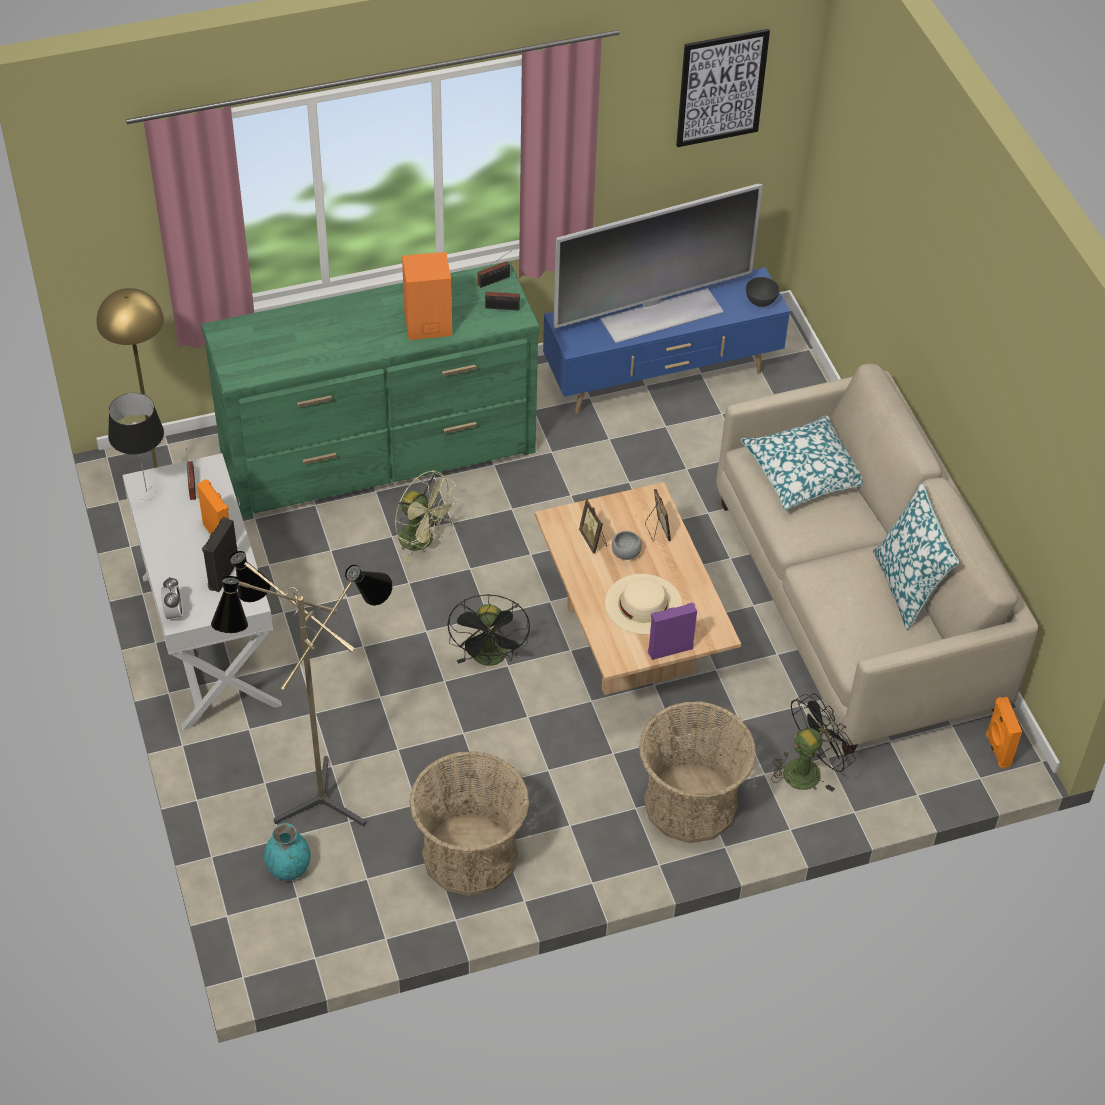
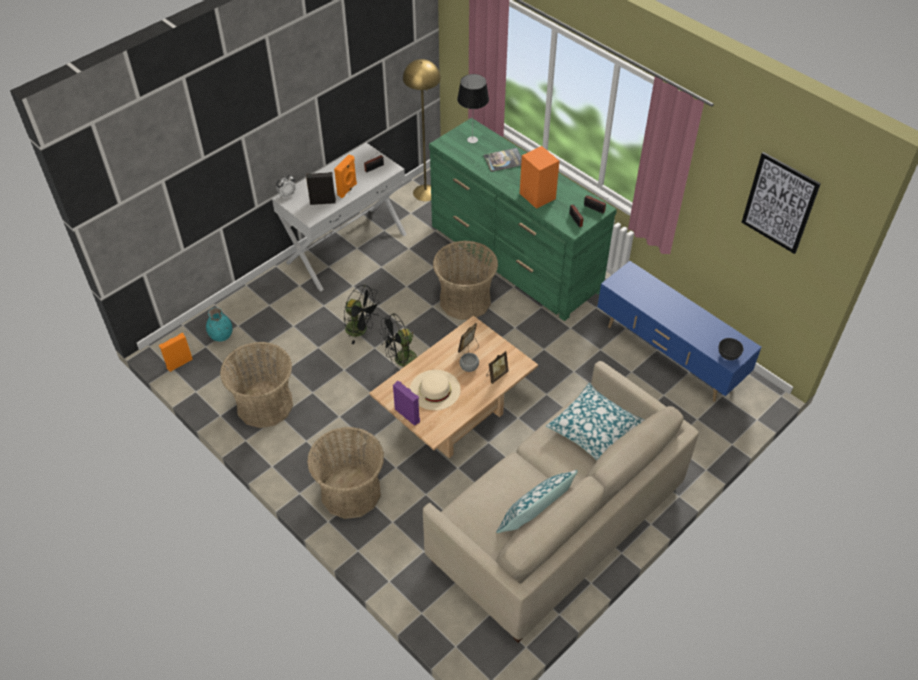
camera: 65 degrees right, 0 degrees up
(147, 492) = (359, 154): table lamp -> table lamp (473, 139)
(316, 794) = (272, 327): floor lamp -> none
(327, 327) = (504, 160): none -> book
(423, 541) = (465, 300): green fan -> basket
(660, 314) = (674, 311): television -> none
(808, 769) = (408, 543): black fan -> black fan (361, 330)
(997, 750) = (484, 649): orange speaker -> orange speaker (179, 363)

